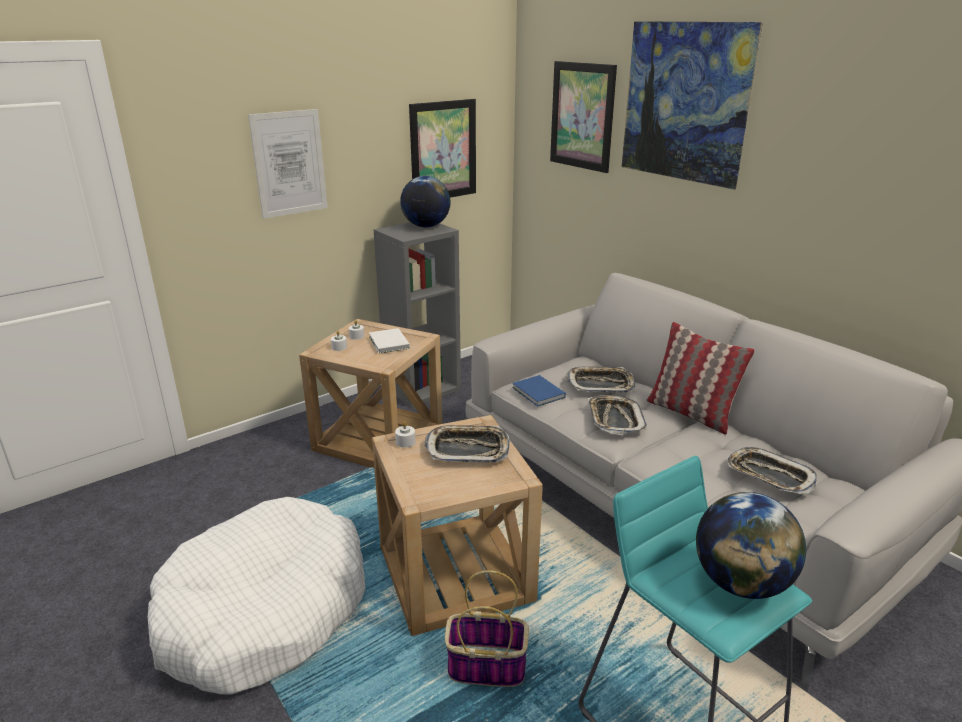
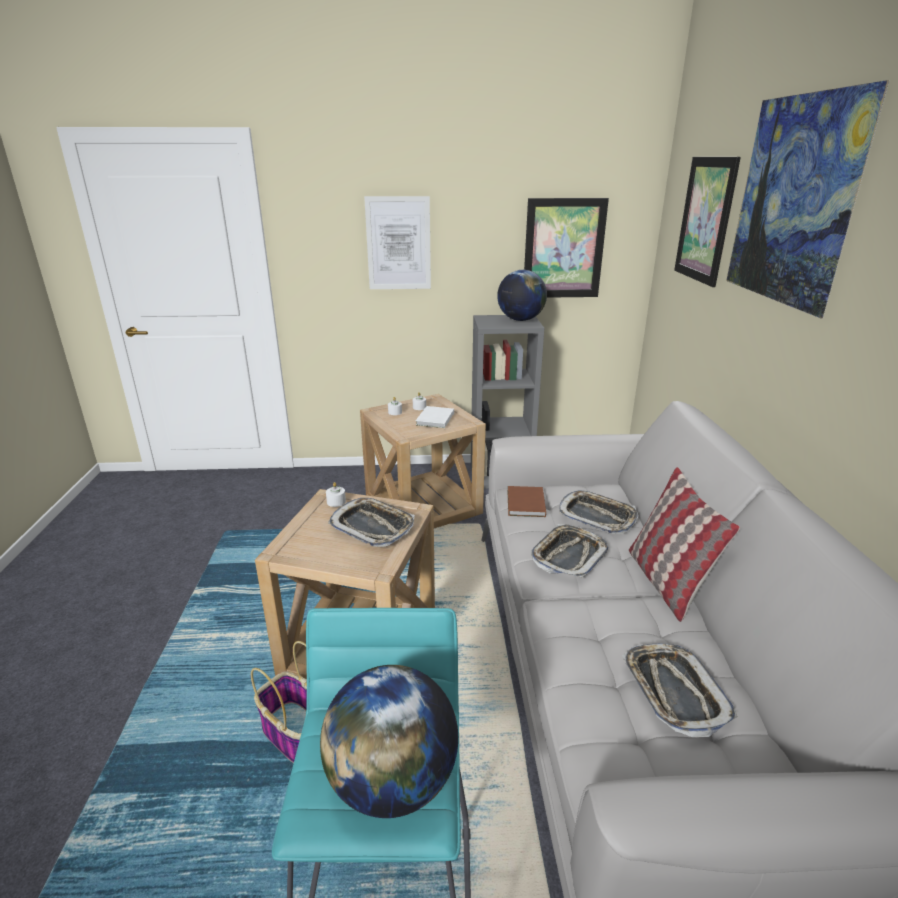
camera: 35 degrees right, 0 degrees up
(264, 611) = (212, 602): white dog bed -> none
(538, 393) = (525, 504): blue book -> brown book

